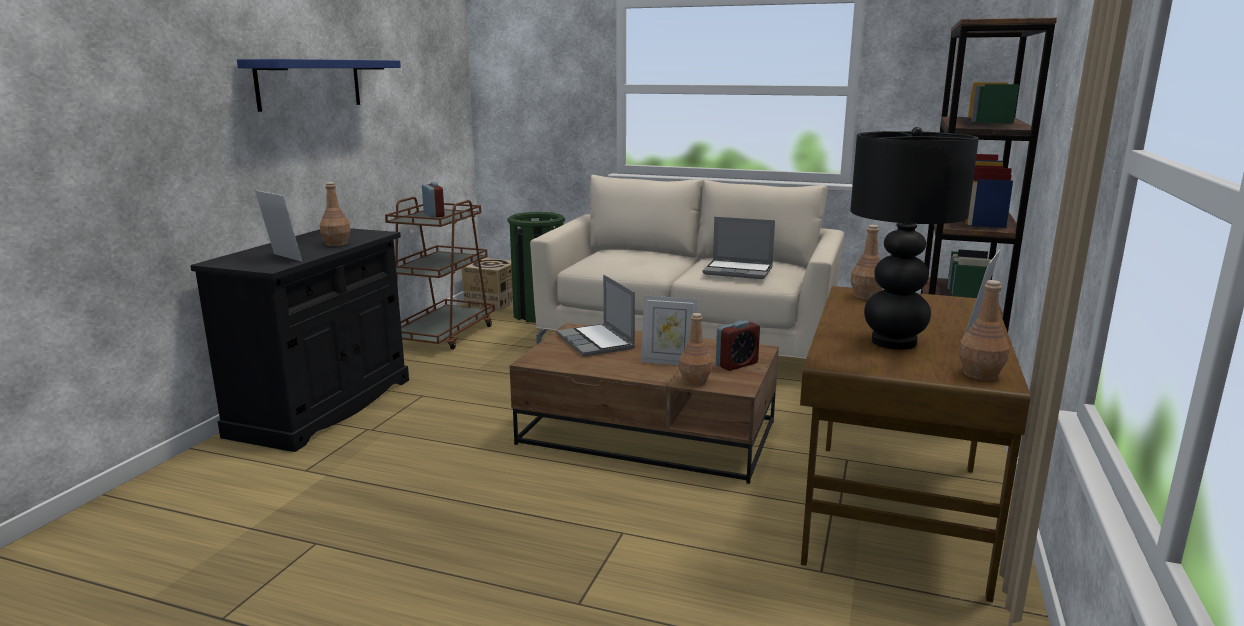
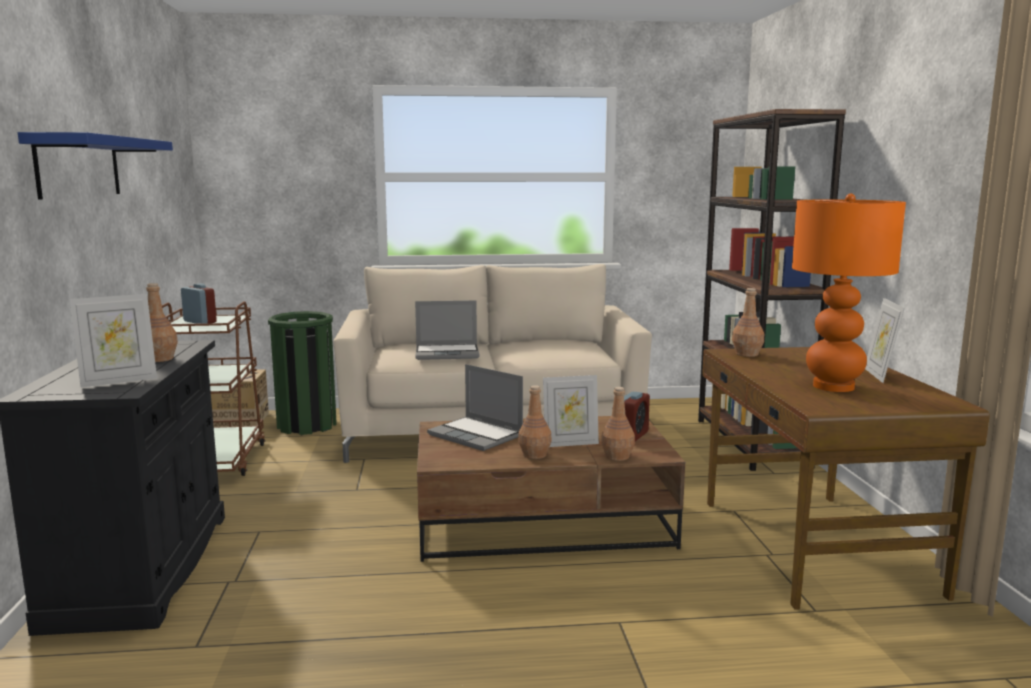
camera: 25 degrees left, 5 degrees down
(282, 258) = (119, 381): picture frame -> picture frame turned 135 degrees clockwise
(739, 271) = (554, 351): laptop -> laptop (448, 353)
(894, 342) = (834, 387): black table lamp -> orange table lamp
(979, 374) = (933, 401): brown bottle -> brown bottle (534, 455)

